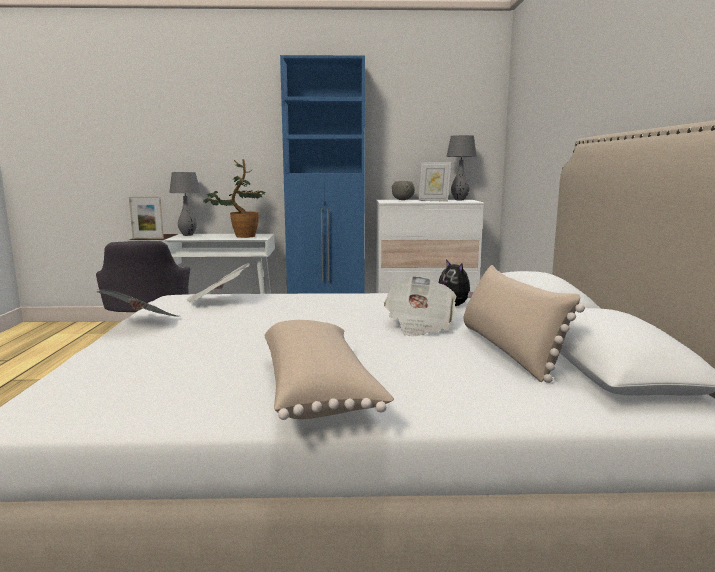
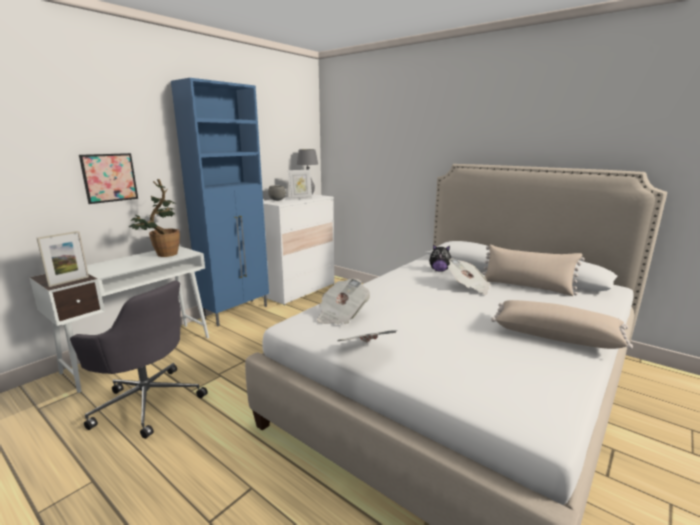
camera: 50 degrees left, 5 degrees up
(188, 235) = (99, 266): grey table lamp -> none
(217, 157) = (109, 178): none -> picture

